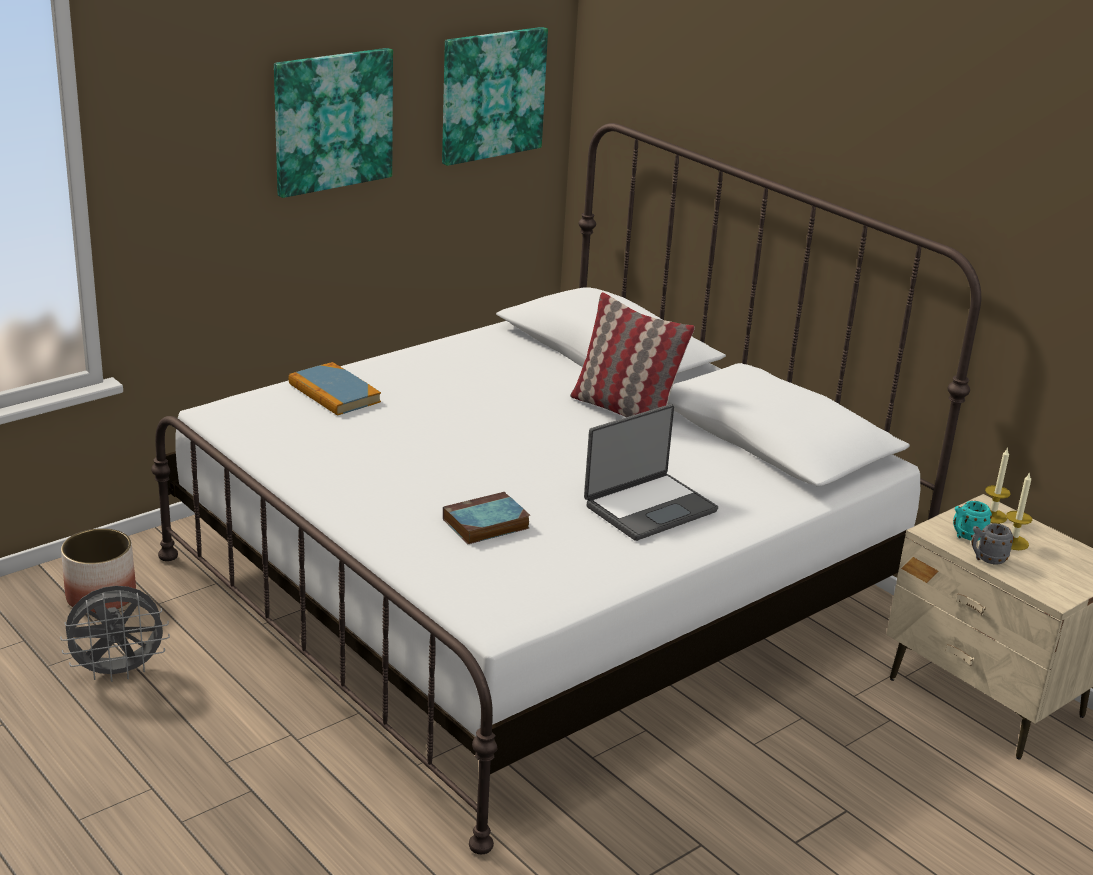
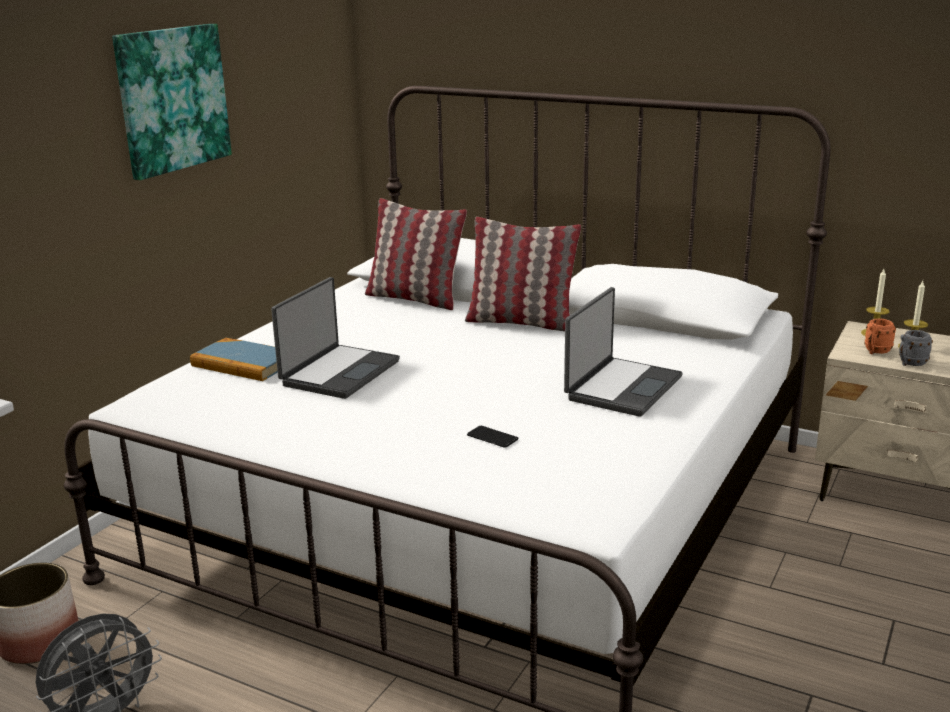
camera: 20 degrees left, 5 degrees down
(408, 424) = (339, 373): none -> laptop
(484, 524) = (492, 437): book -> phone
(492, 94) = (298, 73): picture -> none
(546, 357) = (415, 298): none -> pillow
(966, 536) = (875, 351): turquoise mug -> orange mug

